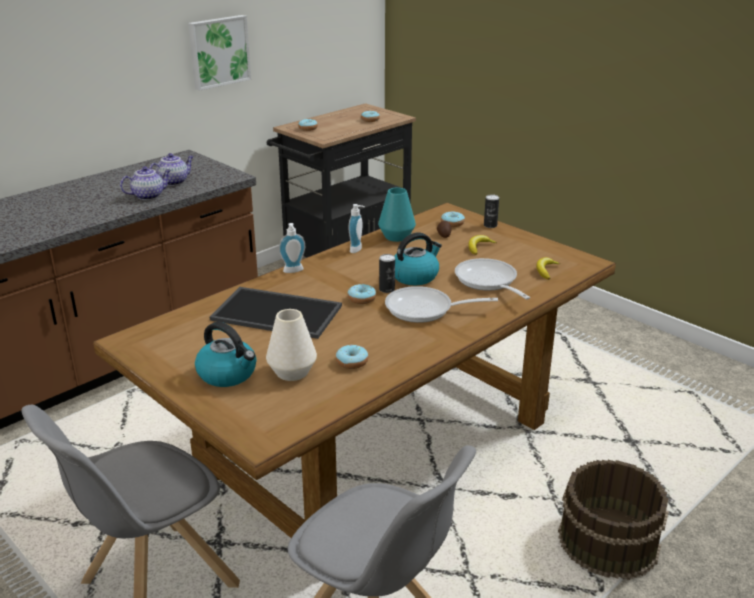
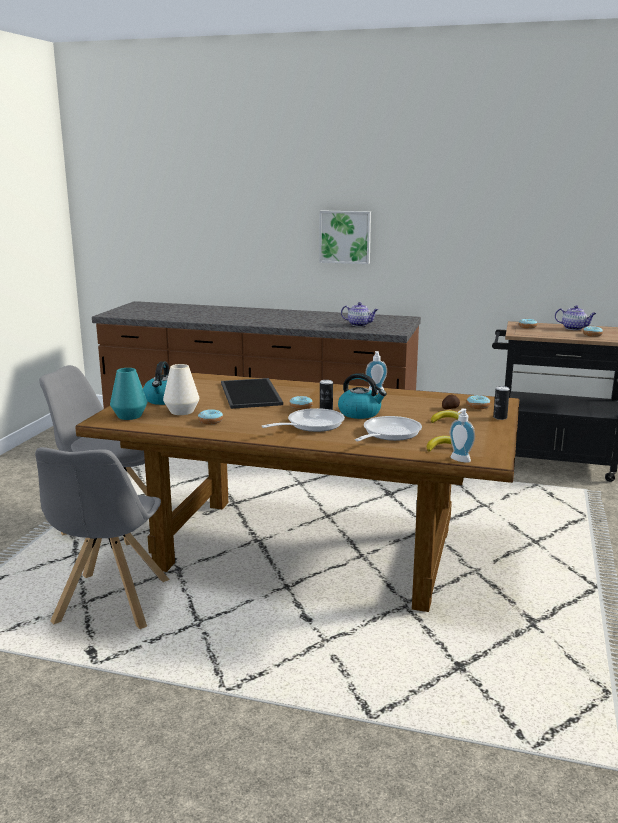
camera: 60 degrees right, 10 degrees down
(148, 196) = (328, 325): teapot -> teapot (574, 328)
(218, 51) = (466, 245): picture -> picture (345, 237)
(294, 271) = (314, 385): soap dispenser -> soap dispenser (459, 460)
(396, 237) = (419, 397): turquoise vase -> turquoise vase (129, 416)
(425, 310) = (311, 425): frying pan -> frying pan turned 75 degrees clockwise
(607, 540) = (296, 681): brown bucket -> none

